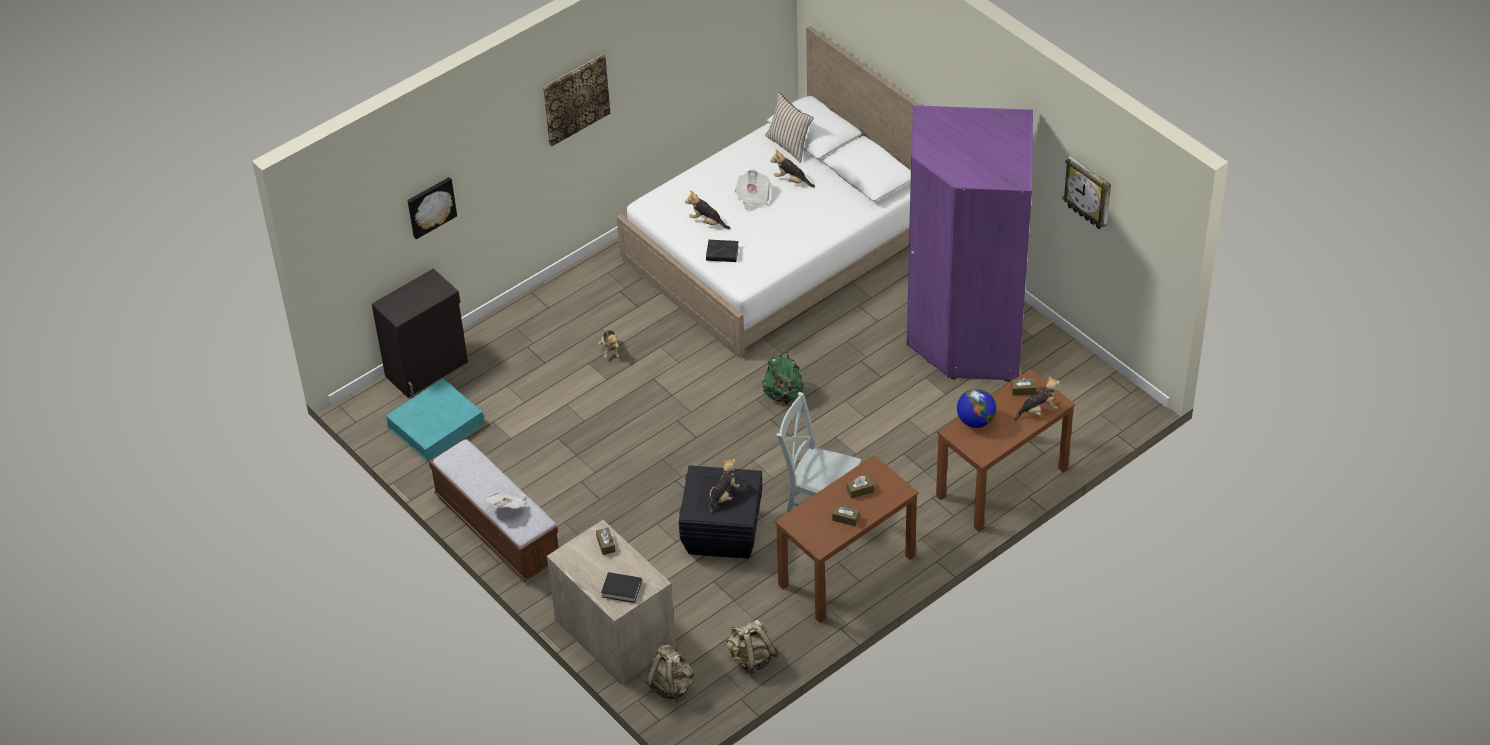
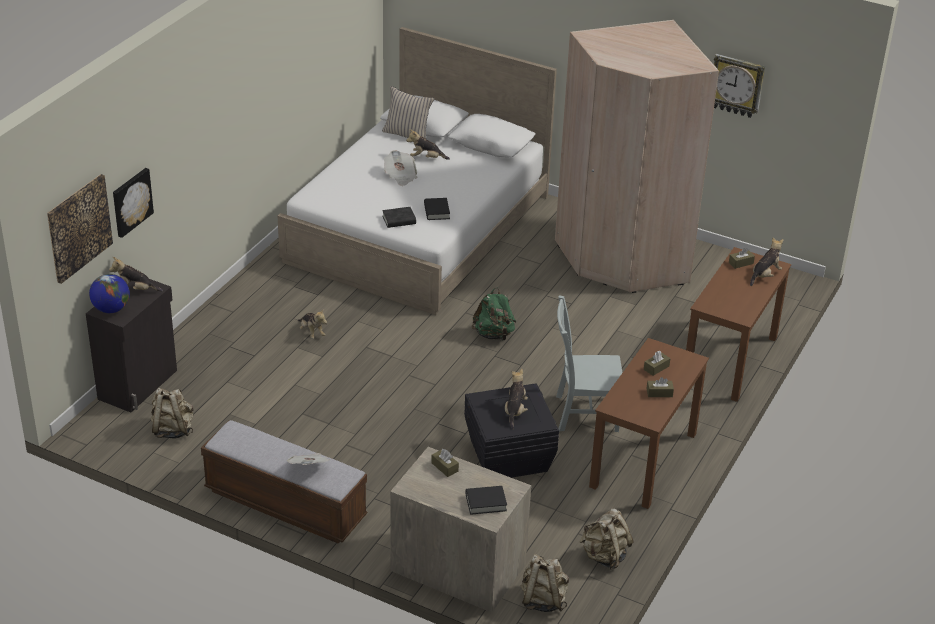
camera: 25 degrees left, 10 degrees down
(436, 426) = (172, 430): turquoise storage box -> beige backpack
(575, 99) = (238, 90): picture -> picture (79, 228)
(707, 222) = (370, 200): plush toy -> plush toy (136, 289)
(765, 251) = (436, 211): none -> black book
(965, 336) = (623, 260): purple wardrobe -> beige wardrobe
(975, 421) = (718, 293): globe -> globe (111, 309)

